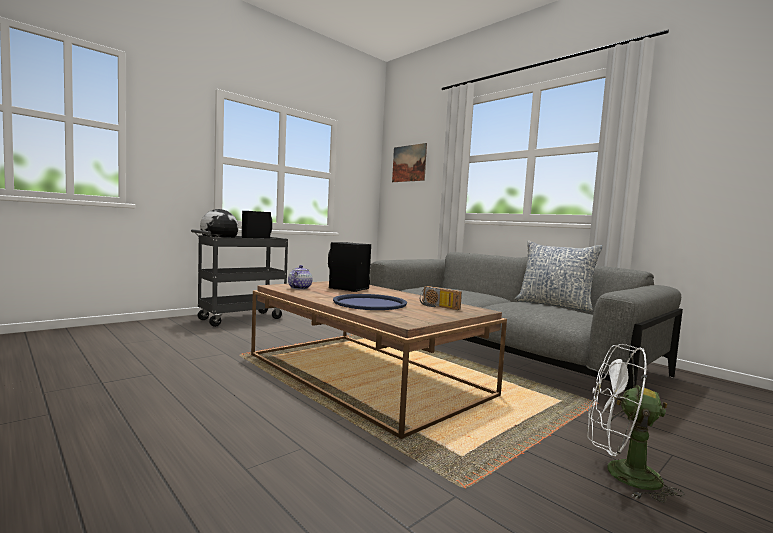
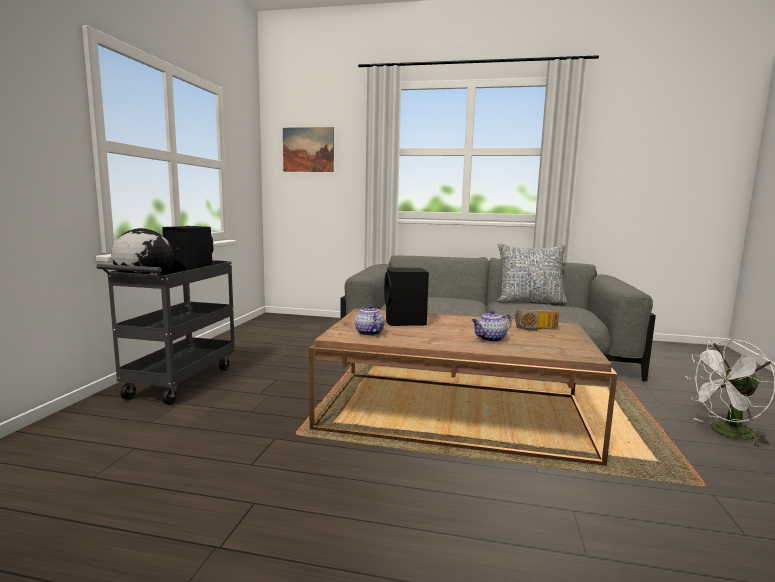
camera: 35 degrees left, 5 degrees up
(370, 303) = (490, 339): blue tray -> teapot

